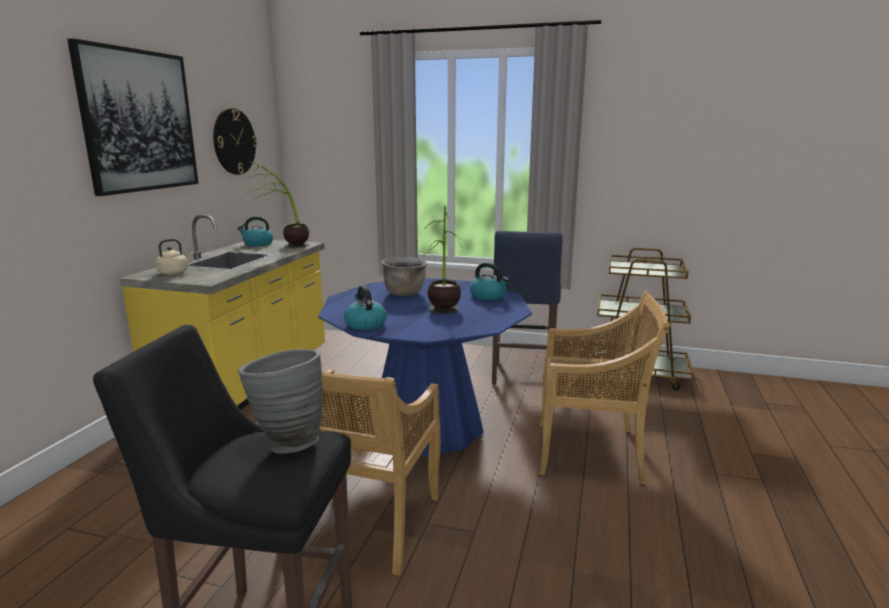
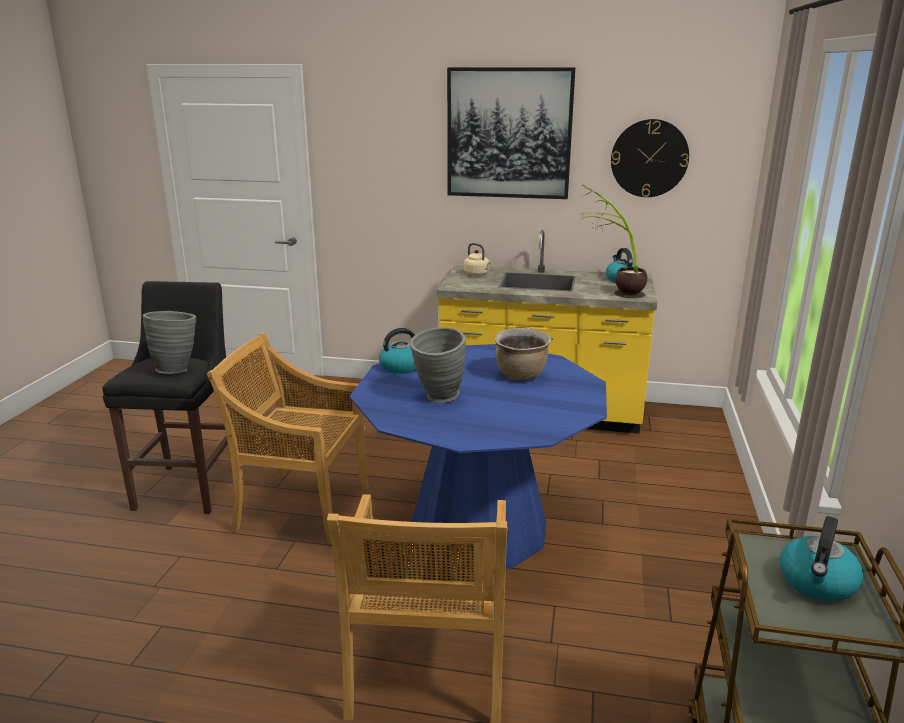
camera: 85 degrees right, 5 degrees up
(443, 315) = (438, 399): potted plant -> grey vase
(488, 296) = (527, 423): kettle -> kettle (817, 583)
(521, 374) = (670, 610): blue stool -> none

